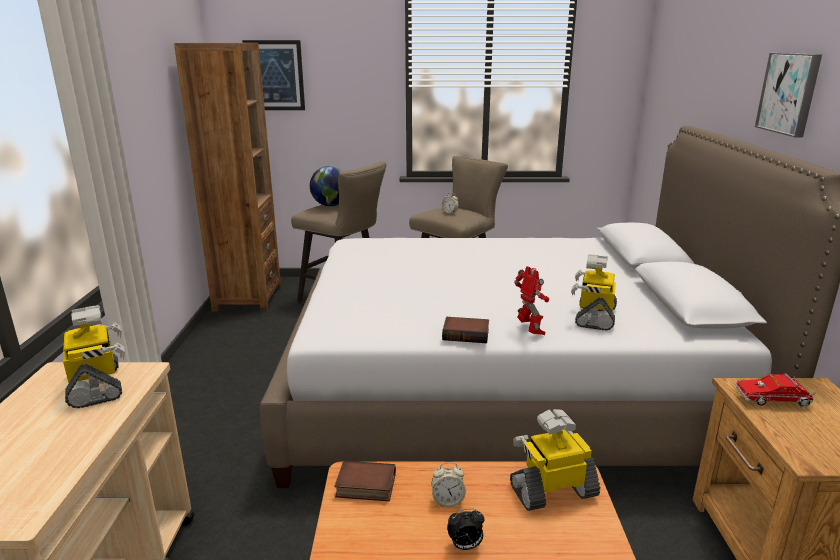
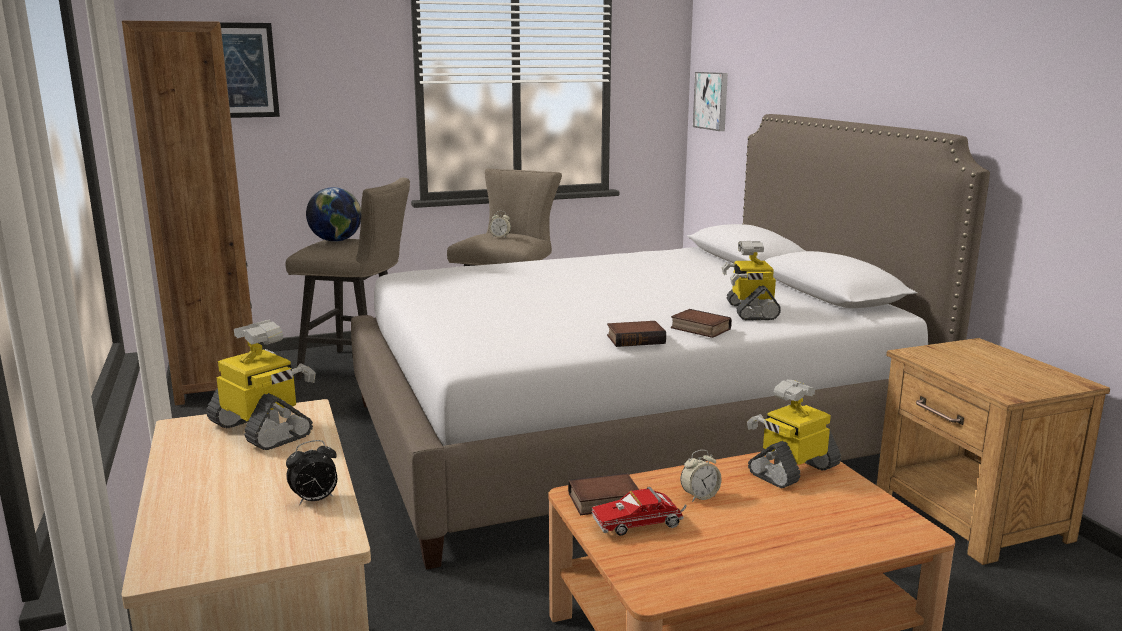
camera: 20 degrees left, 5 degrees down
(465, 546) = (747, 525): alarm clock -> alarm clock (315, 500)
(530, 331) = (699, 329): toy robot -> book
(775, 400) = (951, 358): toy truck -> toy truck (641, 524)
(789, 93) = (889, 69): picture -> picture (712, 101)

